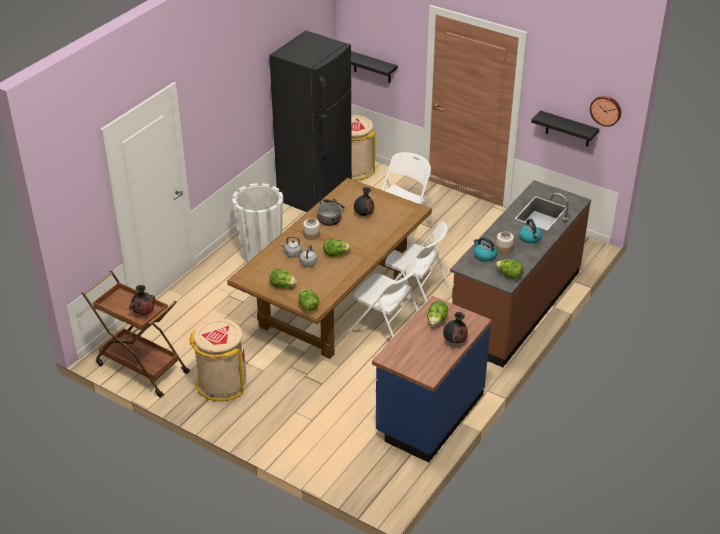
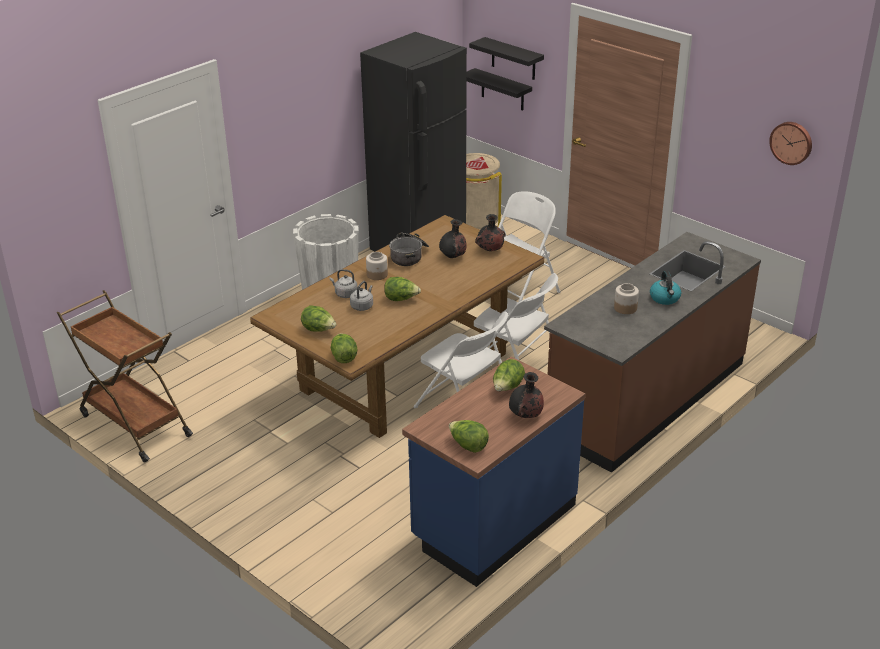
camera: 10 degrees right, 5 degrees down
(143, 312) = (130, 345): black vase -> black vase (489, 250)
(222, 382) = (229, 453): beige trash can -> none
(484, 256) = (596, 314): kettle -> none
(509, 275) = (624, 340): lettuce -> lettuce (468, 446)
(568, 129) = (741, 170): black shelf -> black shelf (513, 59)

